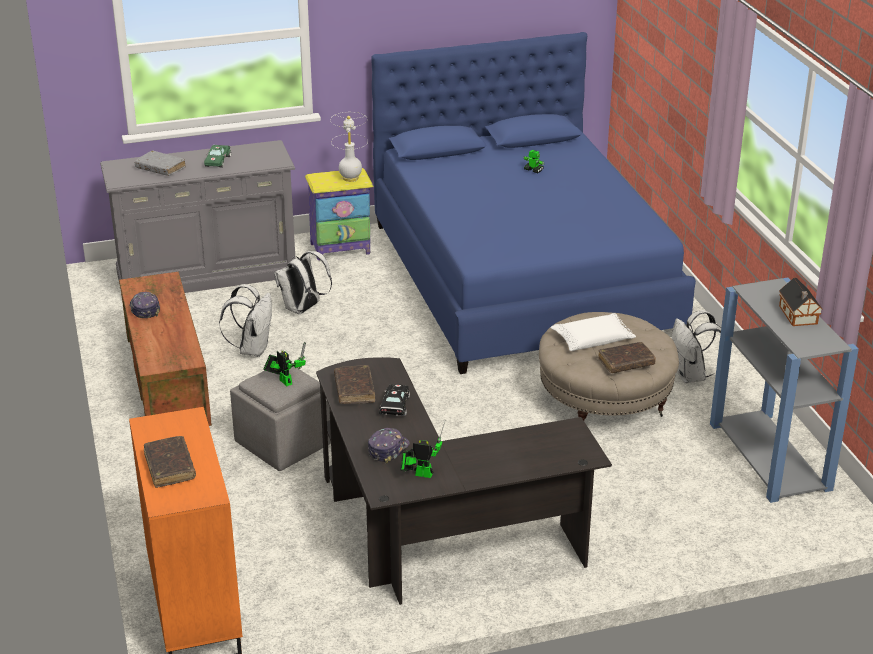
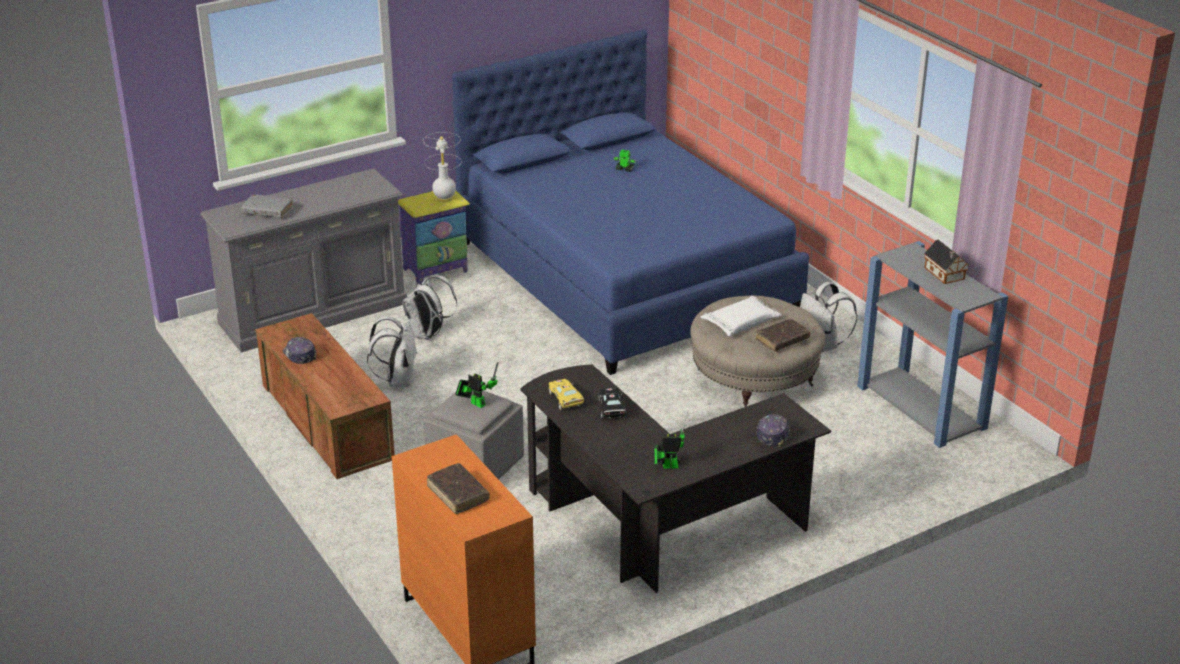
camera: 15 degrees left, 0 degrees up
(217, 160) = (322, 196): green toy car -> none
(354, 390) = (566, 400): brown book -> yellow toy car
(388, 449) = (626, 449): cap -> cap (773, 435)

